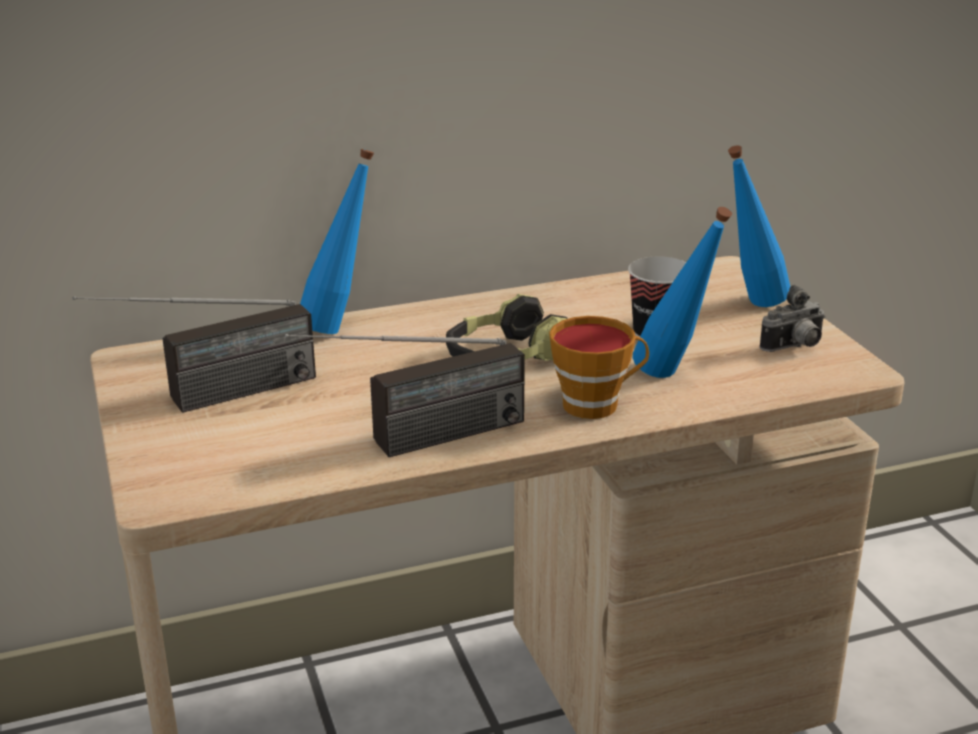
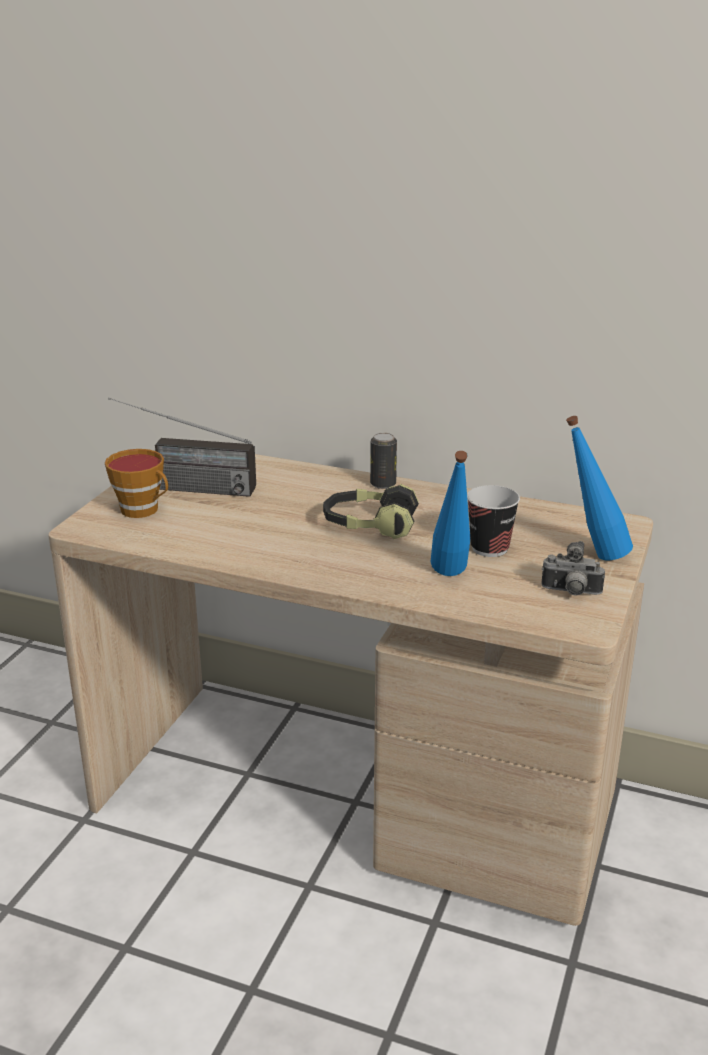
camera: 40 degrees right, 0 degrees up
(340, 326) = (311, 473): blue bottle -> none
(414, 442) = (238, 551): radio -> none
(441, 310) = (383, 484): none -> can
(597, 404) = (374, 573): cup -> cup (143, 510)

